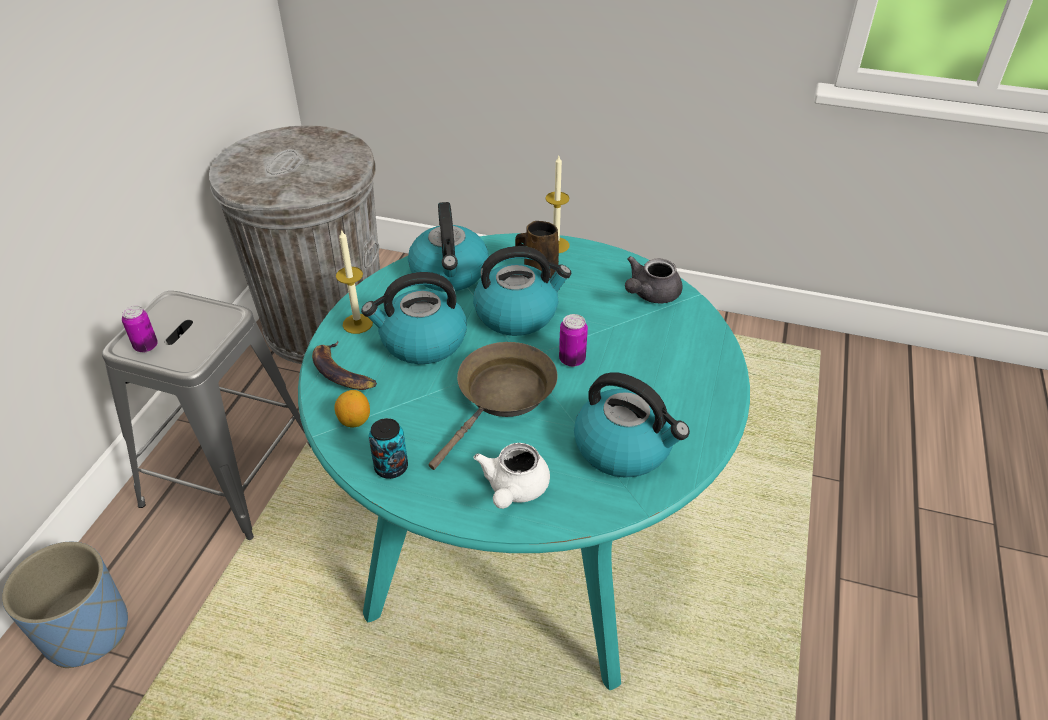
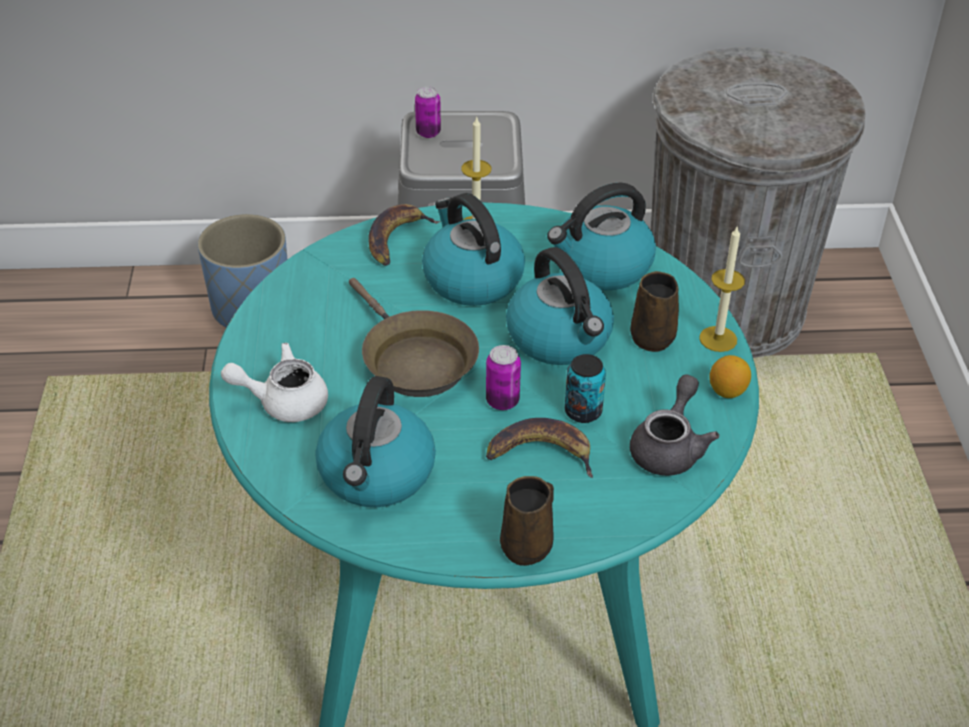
camera: 70 degrees right, 0 degrees up
(354, 421) = (333, 268): lemon -> lemon (727, 391)
(391, 467) = (282, 310): can -> can (583, 411)
(502, 397) = (414, 360): brown frying pan -> brown frying pan turned 45 degrees clockwise
(633, 354) = (541, 453): none -> banana
(650, 294) = (669, 447): grey teapot -> grey teapot turned 90 degrees clockwise
(722, 383) = (528, 546): none -> brown mug

